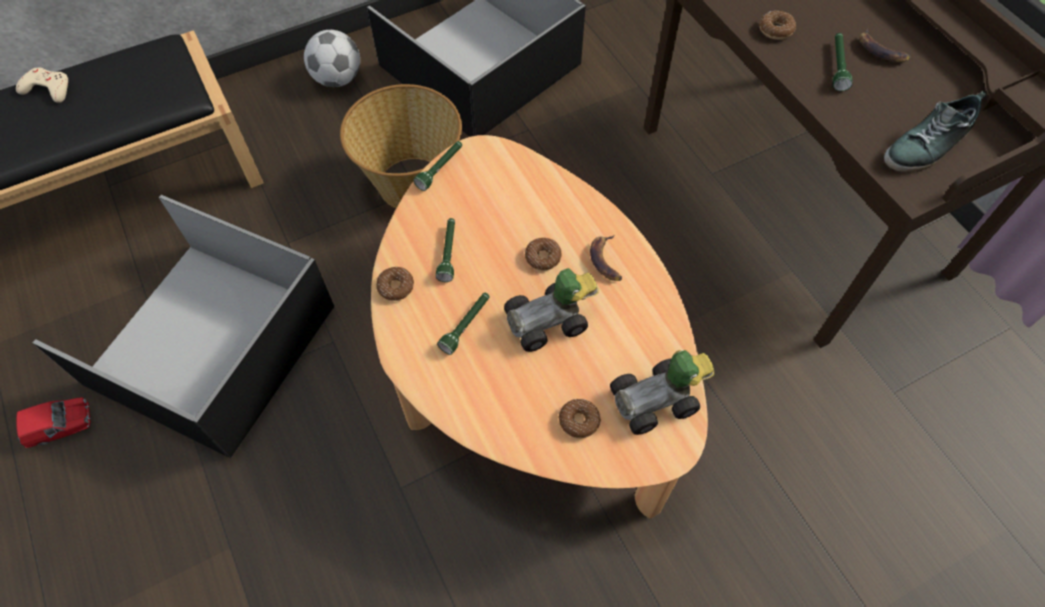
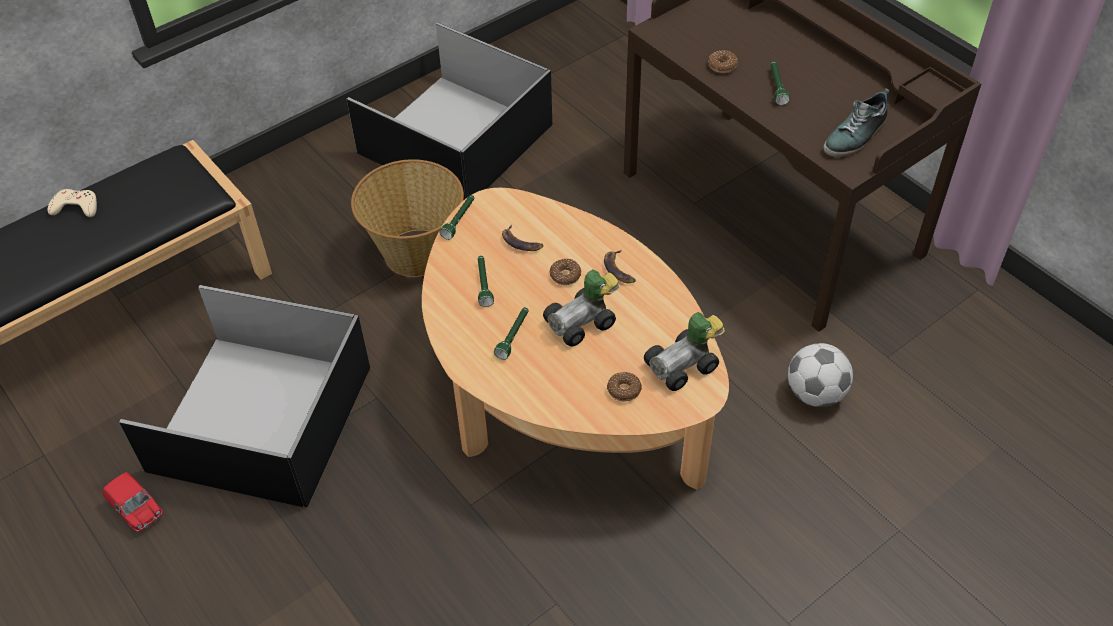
camera: 10 degrees left, 10 degrees down
(61, 426) = (137, 509): red toy car -> red toy car turned 75 degrees clockwise
(337, 79) = (319, 171): football -> football (815, 393)
(395, 287) = (445, 317): donut -> none
(880, 51) = (809, 70): banana -> banana (521, 242)

